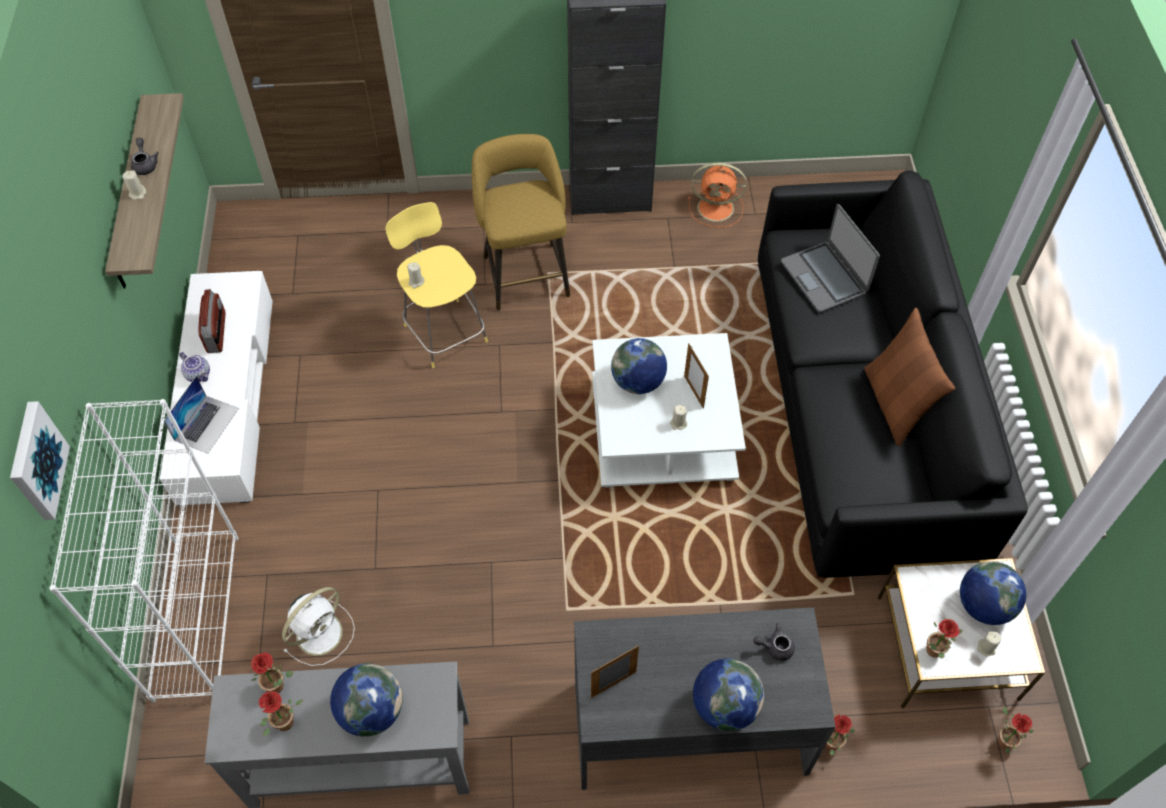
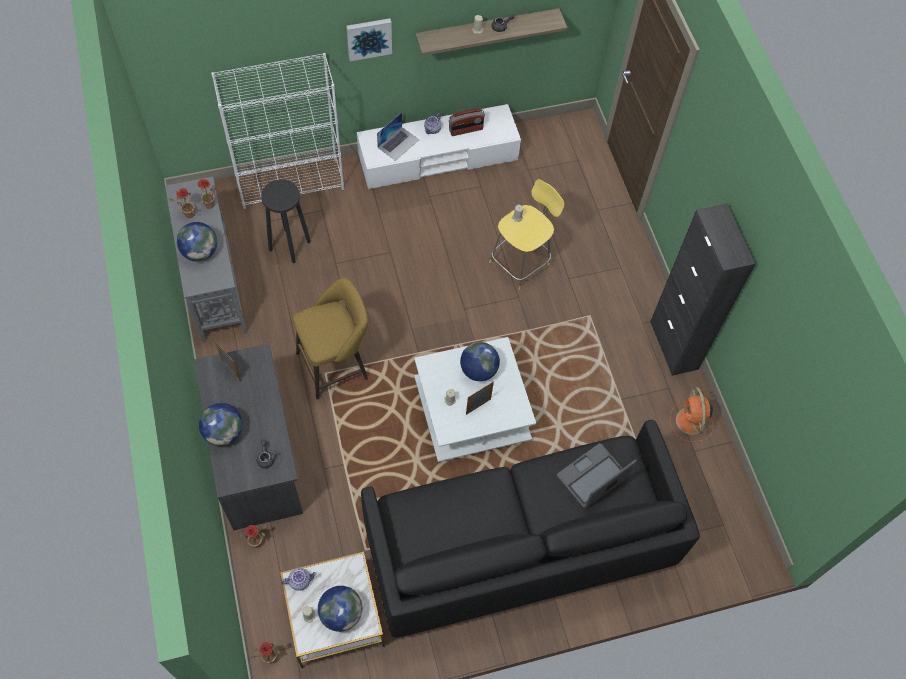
camera: 75 degrees right, 5 degrees up
(36, 461) = (261, 34): picture -> picture (369, 38)
(206, 424) = (398, 143): laptop -> laptop turned 60 degrees counterclockwise
(321, 632) = (290, 246): white fan -> black stool
(524, 272) = (586, 301): yellow stool -> yellow stool (336, 364)
(895, 403) = (486, 535): brown pillow -> none
(934, 653) = (300, 580): potted plant -> teapot

